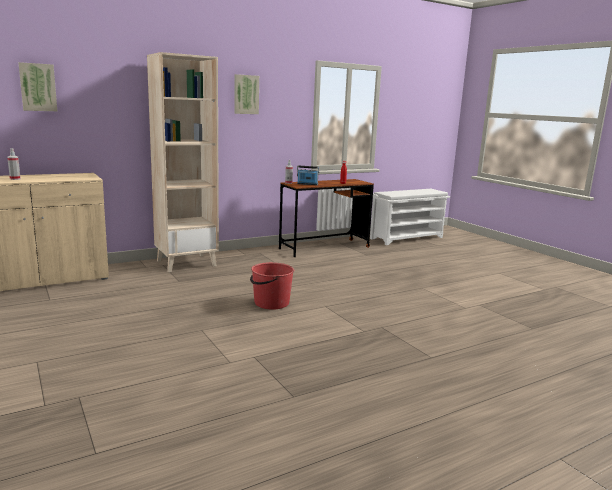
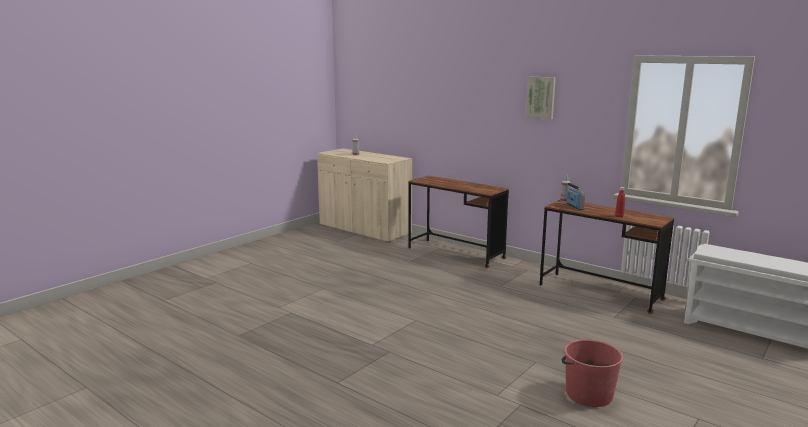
camera: 70 degrees right, 0 degrees up
(38, 87) = (386, 90): picture -> none
(186, 263) = (455, 253): beige bookcase -> brown desk
(271, 303) = (399, 299): red bucket -> red bucket (588, 394)

